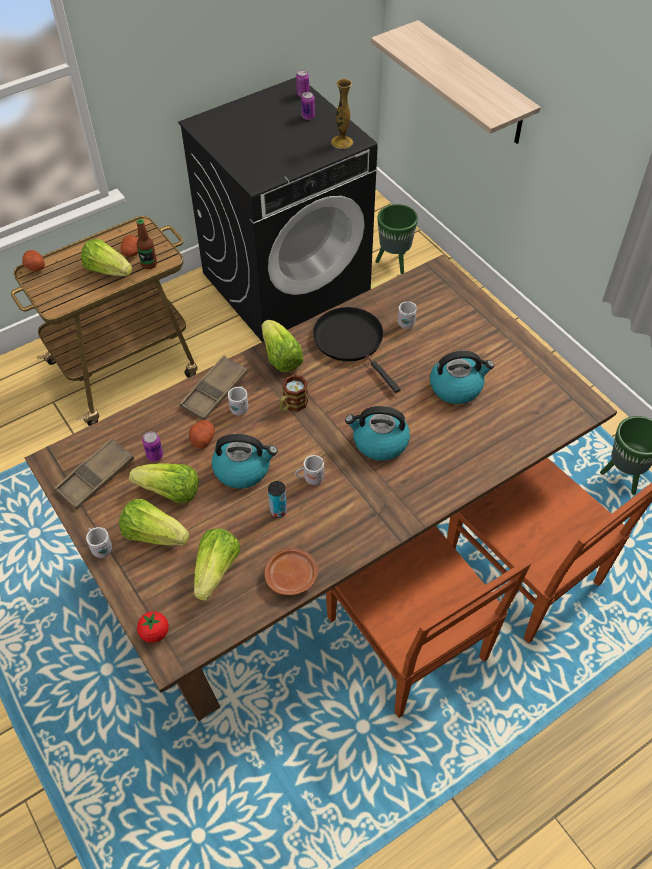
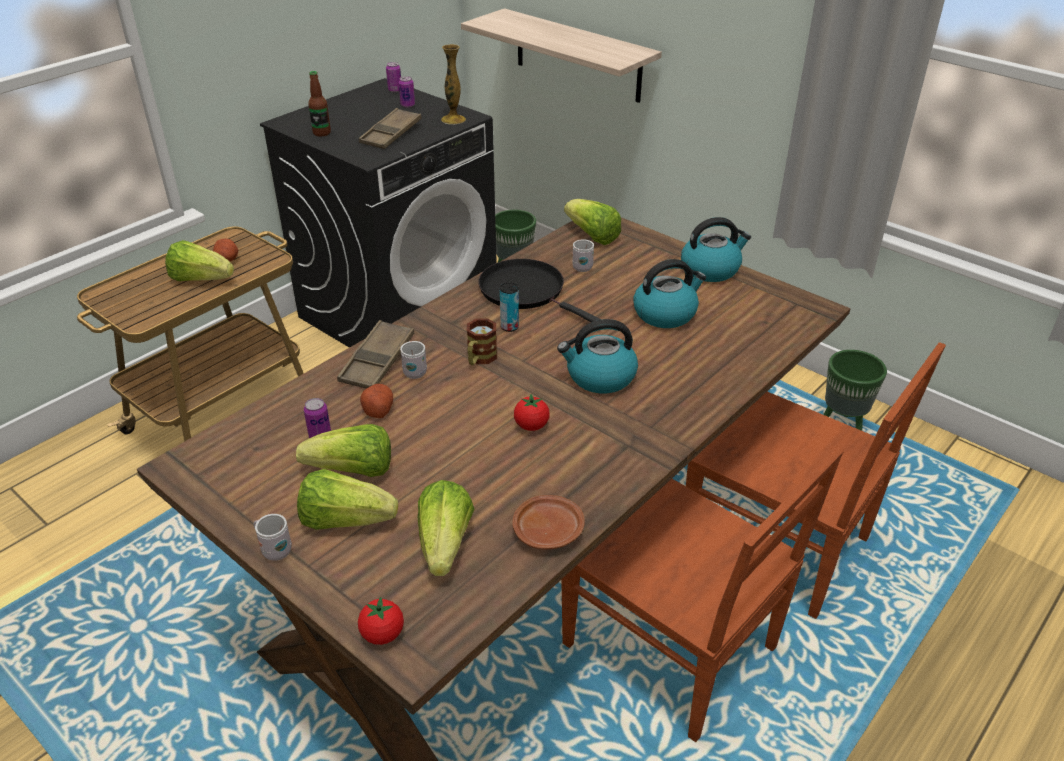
camera: 15 degrees left, 15 degrees down
(34, 266) = (104, 287): potato -> none
(96, 477) = (245, 472): brown tray -> brown tray (391, 134)
(149, 264) = (252, 267): bottle -> bottle (322, 133)
(243, 469) = (441, 430): kettle -> kettle (711, 269)
(278, 511) = (503, 465): can -> can (509, 327)
(280, 357) = (448, 317): lettuce -> lettuce (592, 236)
(310, 479) = (531, 426): white mug -> tomato

